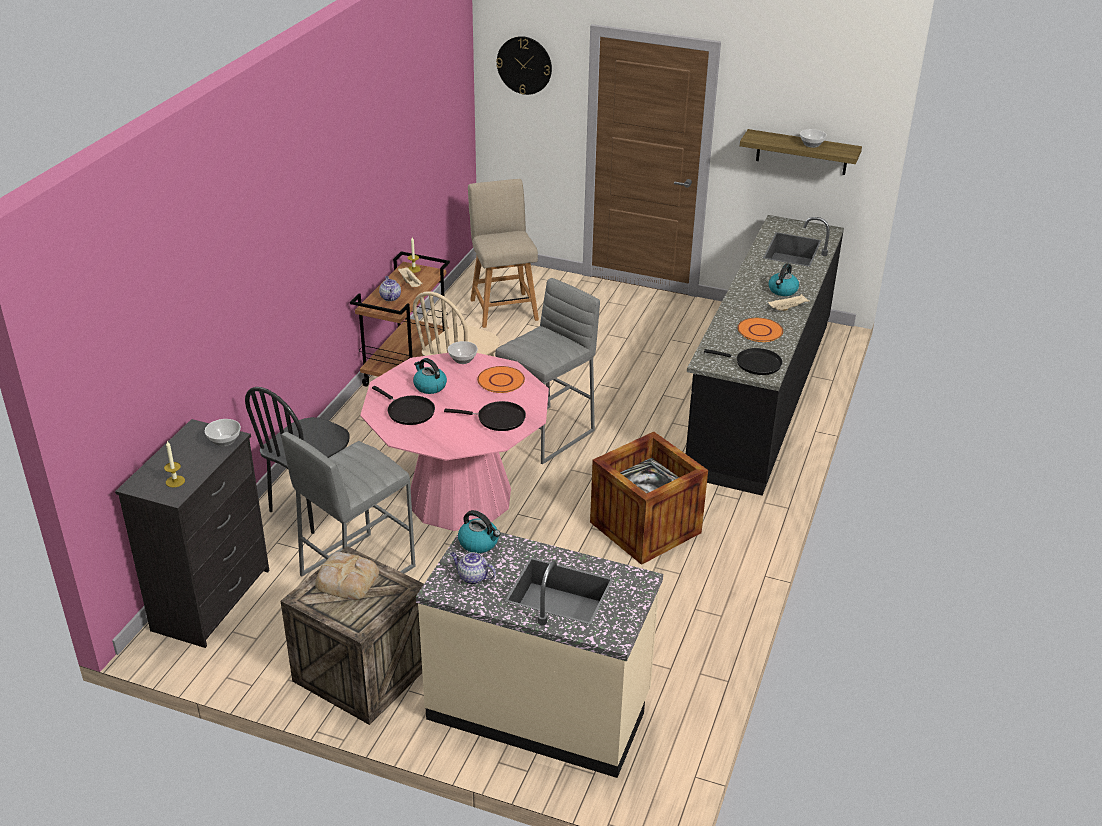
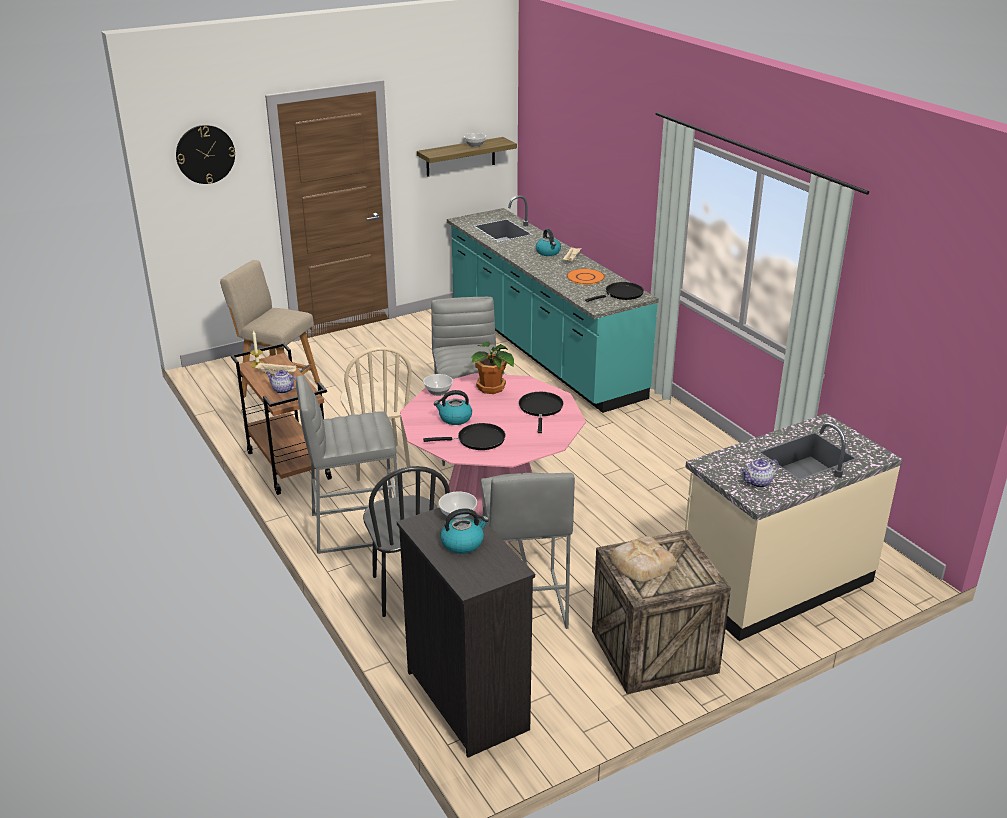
camera: 50 degrees left, 5 degrees down
(175, 481) = (490, 561): candle -> none
(363, 441) = (354, 527): none -> grey stool
(479, 543) = (718, 464): kettle -> kettle (463, 543)
(497, 419) = (541, 409): black frying pan -> black frying pan turned 45 degrees counterclockwise
(501, 380) = (491, 388): orange plate -> potted plant
(645, 527) = (629, 454): crate -> none
(759, 394) = (541, 349): black counter -> turquoise counter

